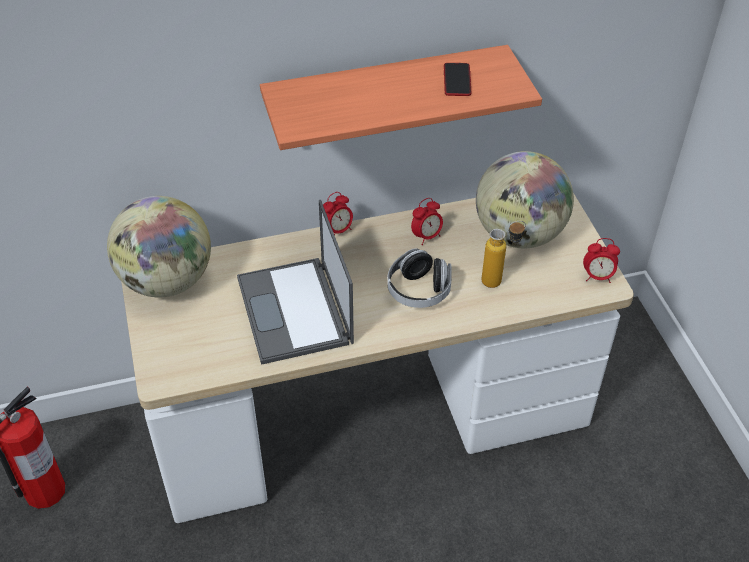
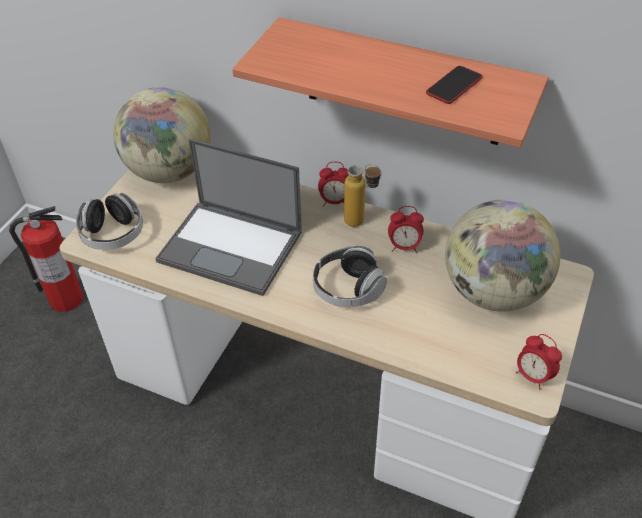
camera: 40 degrees right, 0 degrees up
(179, 360) = (113, 234): none -> headphones
(295, 311) = (232, 247): laptop -> laptop turned 90 degrees counterclockwise
(499, 280) = (430, 322): bottle -> bottle (361, 223)

